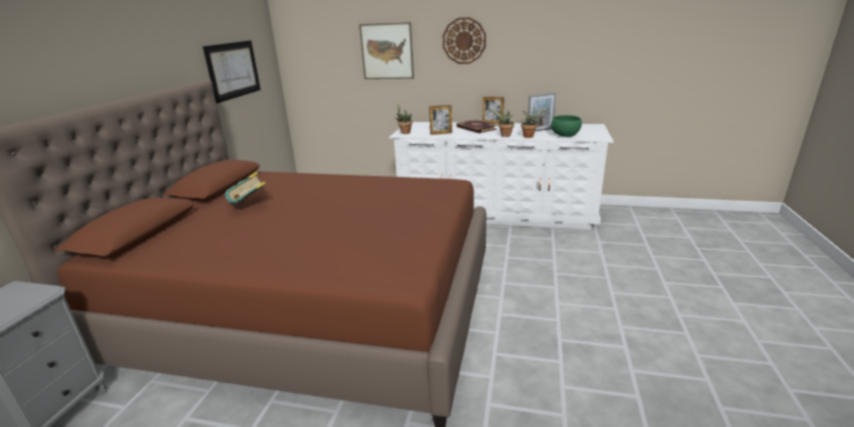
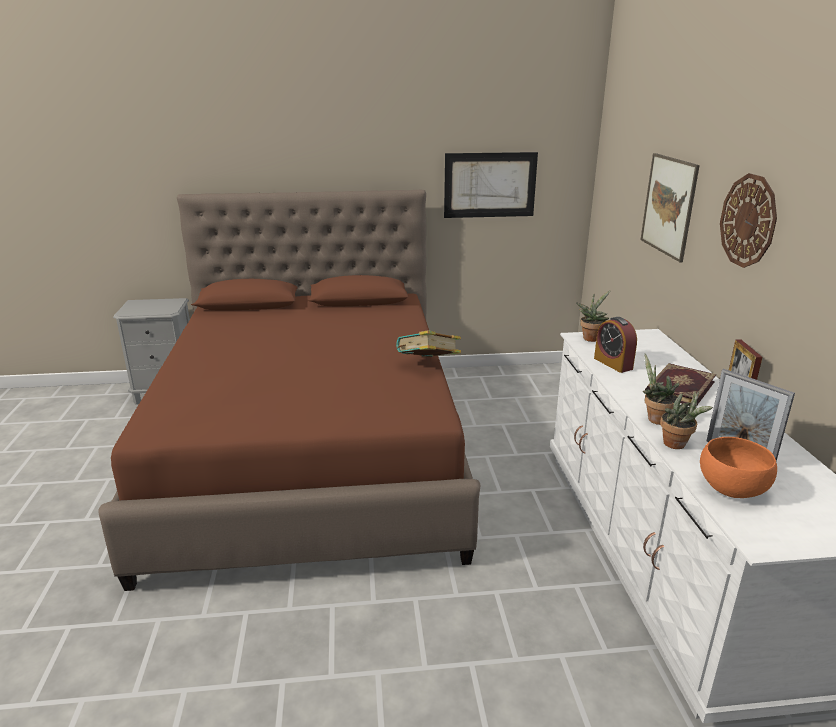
camera: 70 degrees right, 0 degrees up
(249, 206) = (316, 324): book -> book (428, 365)
(441, 133) = (613, 363): picture frame -> alarm clock
(565, 135) = (732, 487): green bowl -> orange bowl

